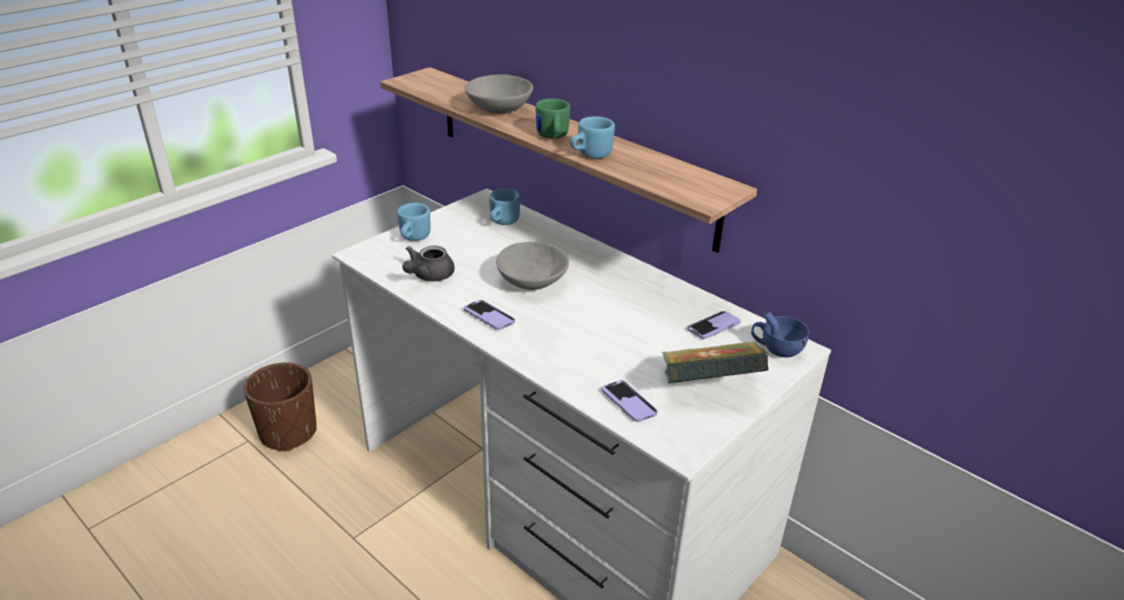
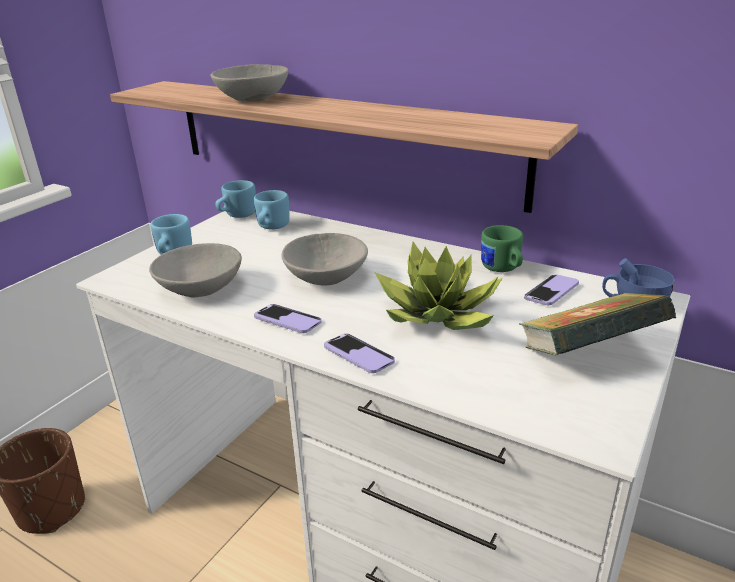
camera: 10 degrees left, 5 degrees down
(428, 276) = (200, 289): grey teapot -> grey bowl
(552, 137) = (323, 111): green mug -> green mug (502, 269)
(589, 155) = (374, 119): blue mug -> blue mug (237, 215)
(609, 331) = (438, 314): none -> potted plant
(628, 402) = (502, 391): phone -> phone (358, 355)

